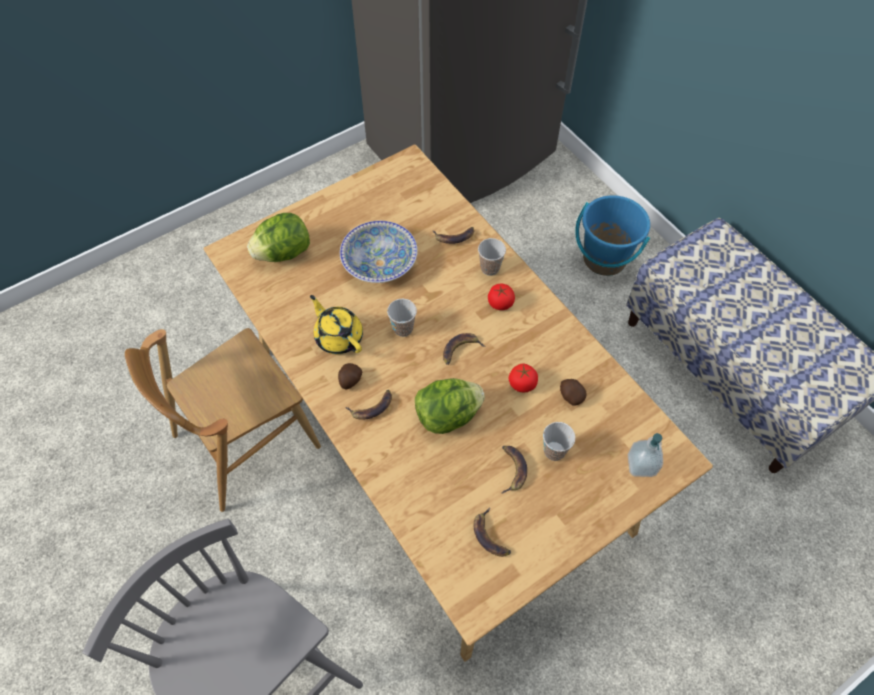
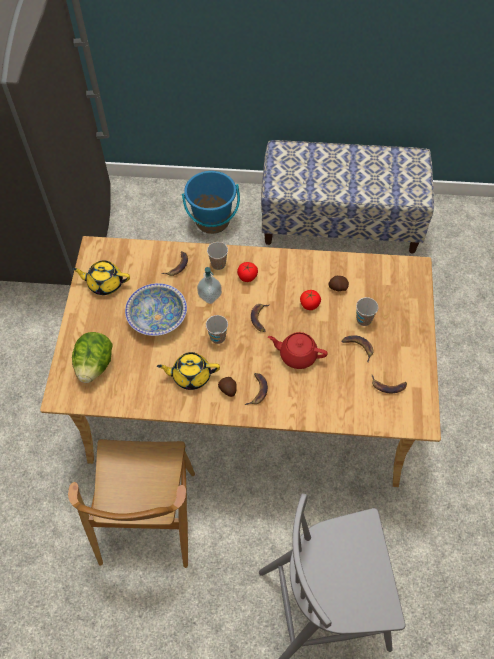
camera: 50 degrees left, 0 degrees up
(378, 196) = (105, 283): none -> yellow teapot
(447, 415) = (297, 355): lettuce -> red teapot
(641, 465) = (405, 287): soap dispenser -> soap dispenser (210, 295)

